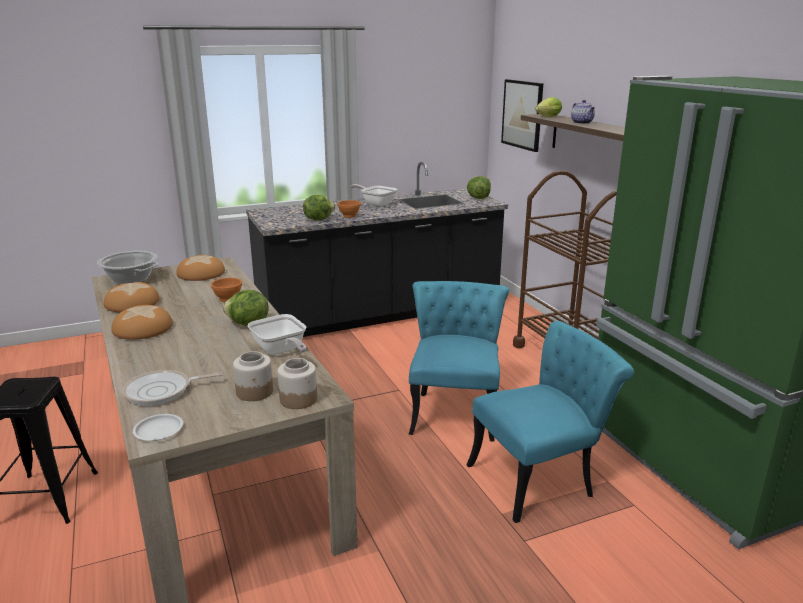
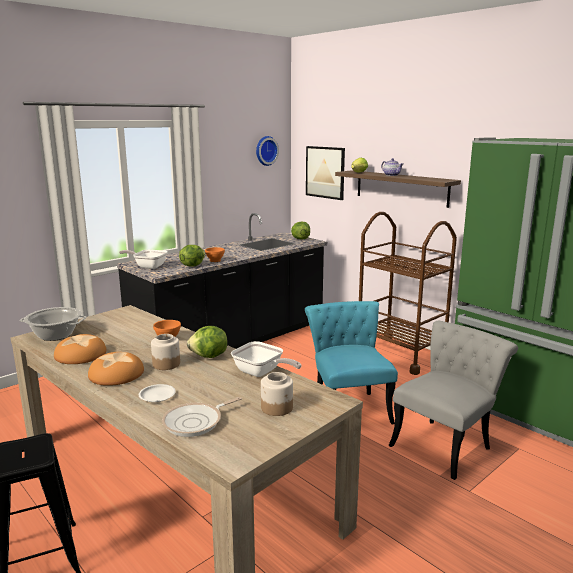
camera: 20 degrees left, 5 degrees down
(158, 431) = (230, 454): white plate -> white plate (157, 396)
(200, 274) = (118, 322): bread -> none
(298, 399) = (318, 407): jar -> jar (166, 364)
(376, 203) = (225, 249): frying pan -> frying pan (148, 266)
(453, 84) = (265, 150): none -> wall clock
(540, 478) = (446, 443): turquoise chair -> grey chair

